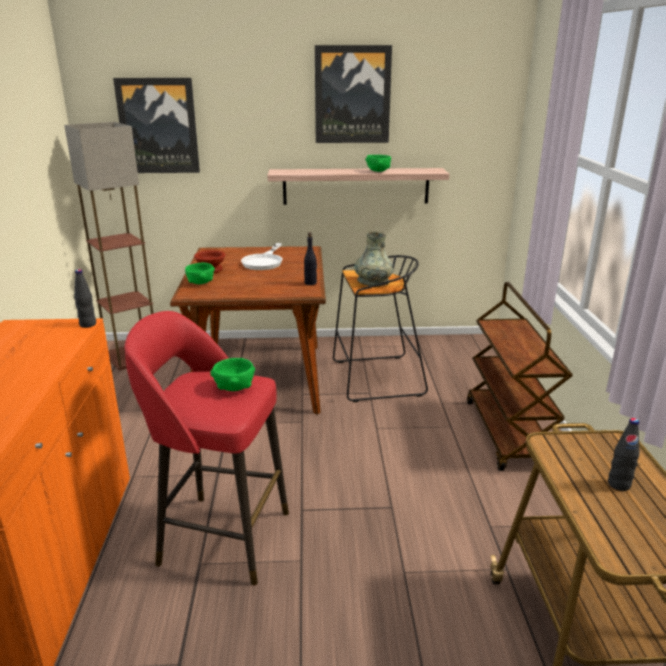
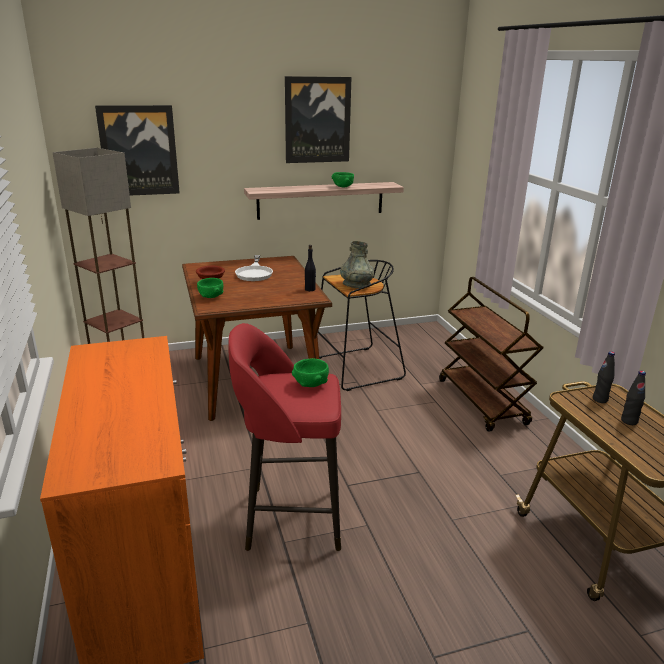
camera: 15 degrees left, 0 degrees up
(88, 324) = (159, 342): black bottle -> black bottle (600, 399)

